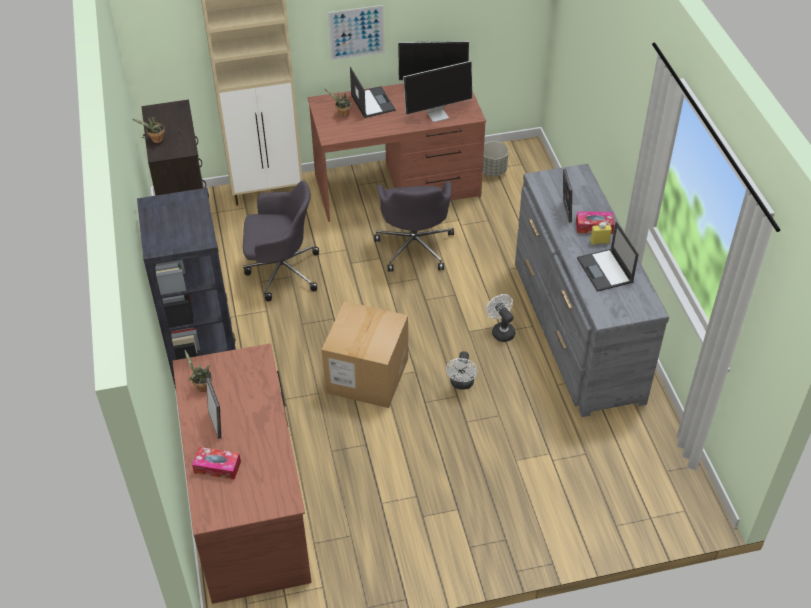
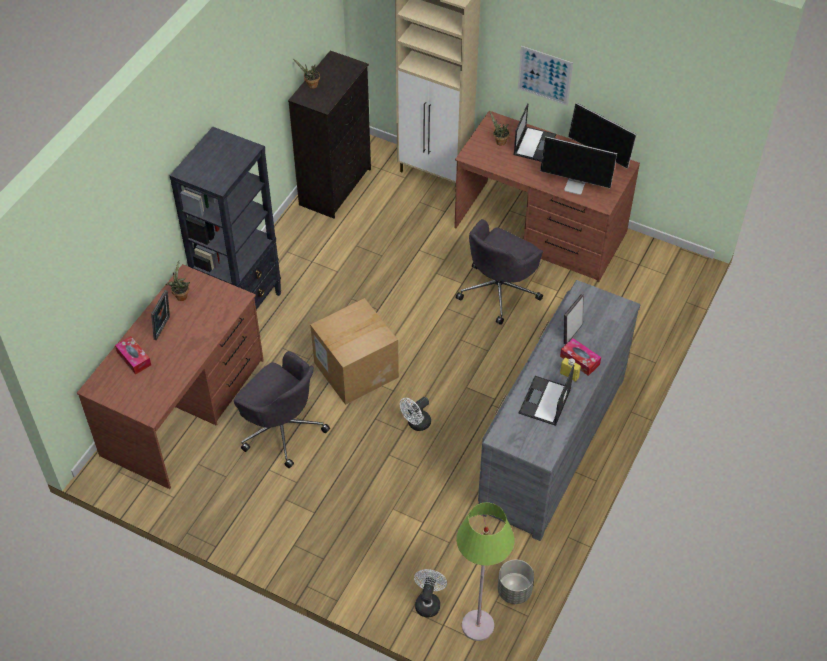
camera: 40 degrees right, 5 degrees up
(281, 271) = (379, 246): grey office chair -> grey office chair (281, 428)
(493, 170) = (634, 265): grey planter -> grey planter (514, 591)
(501, 331) = (491, 403): white fan -> white fan (428, 602)
(674, 498) = (477, 625): none -> green floor lamp

